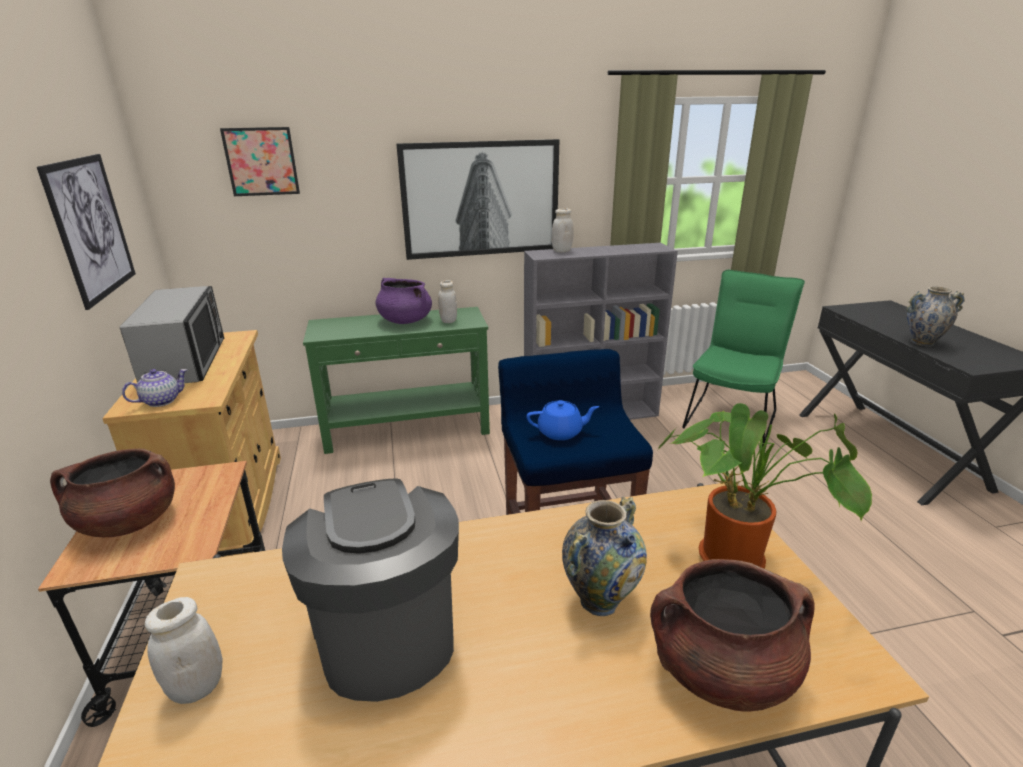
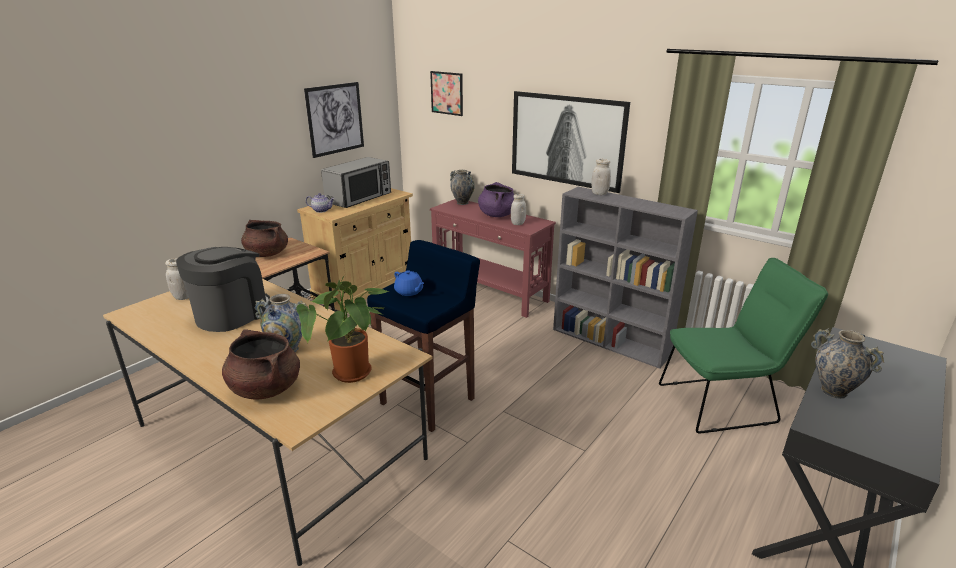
camera: 50 degrees right, 0 degrees up
(331, 322) = (462, 203): none -> vase
(408, 429) = (490, 293): green console table -> red console table

